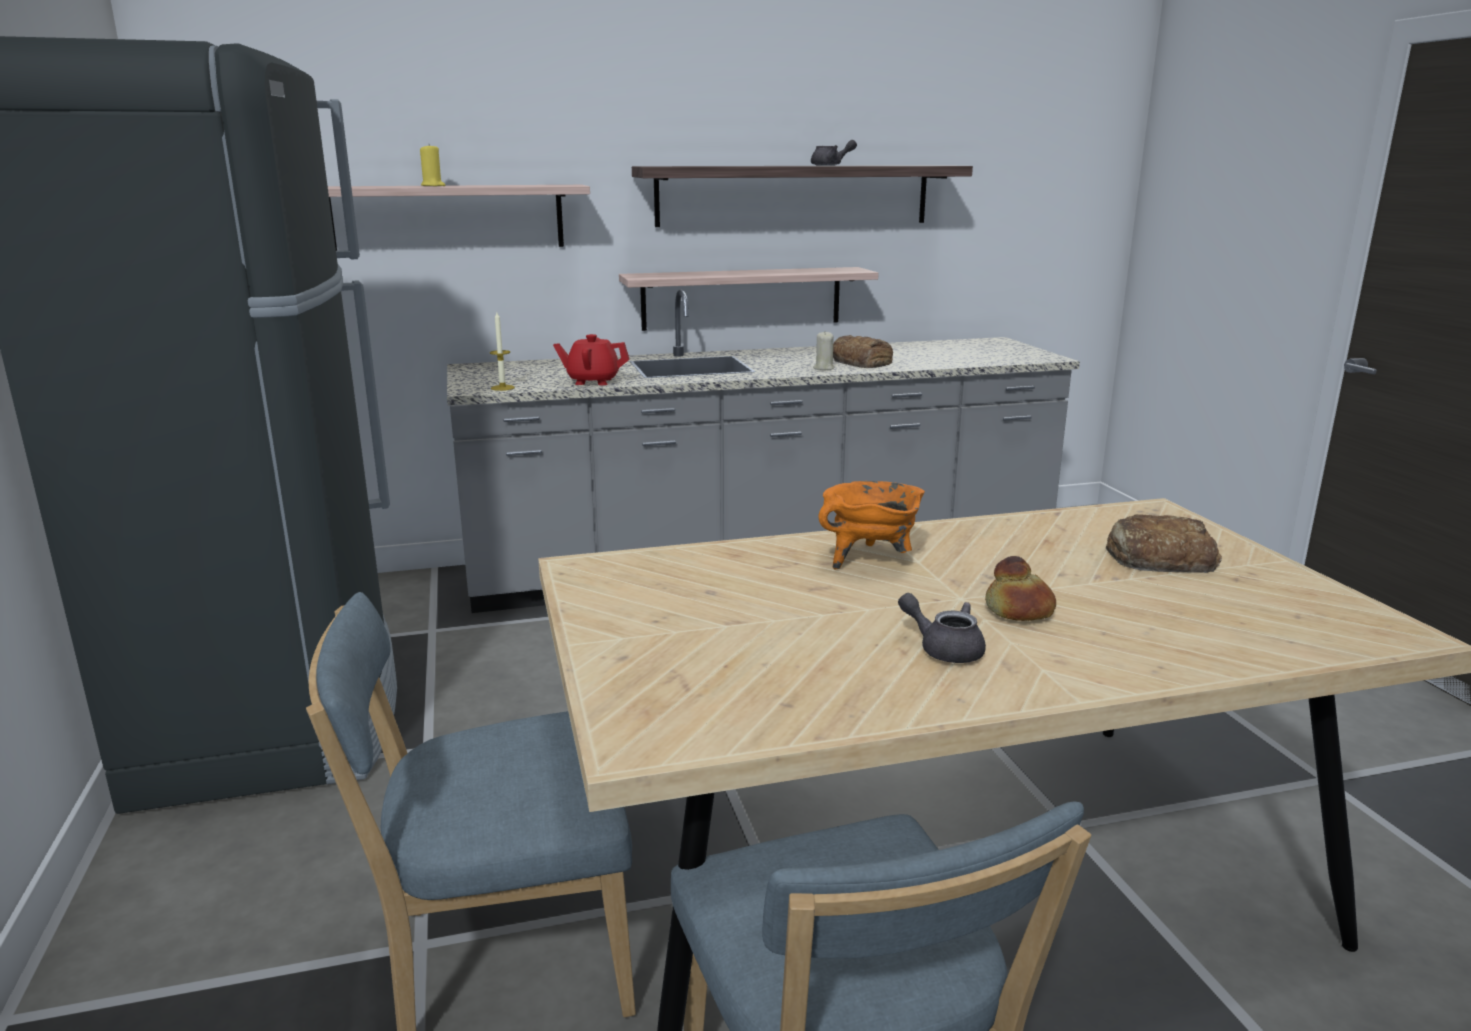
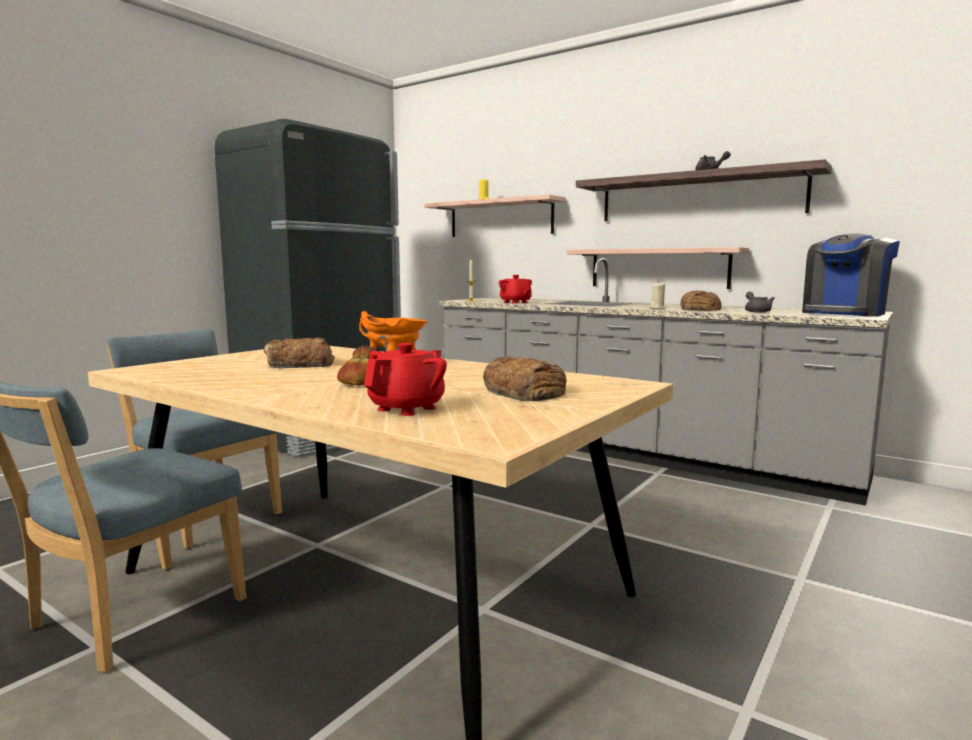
camera: 50 degrees right, 10 degrees down
(785, 609) = (299, 364): none -> bread
(944, 649) = (284, 381): grey teapot -> grey teapot (756, 311)
(1000, 349) = (844, 313): none -> coffee machine
(1213, 627) = (407, 408): none -> red teapot

